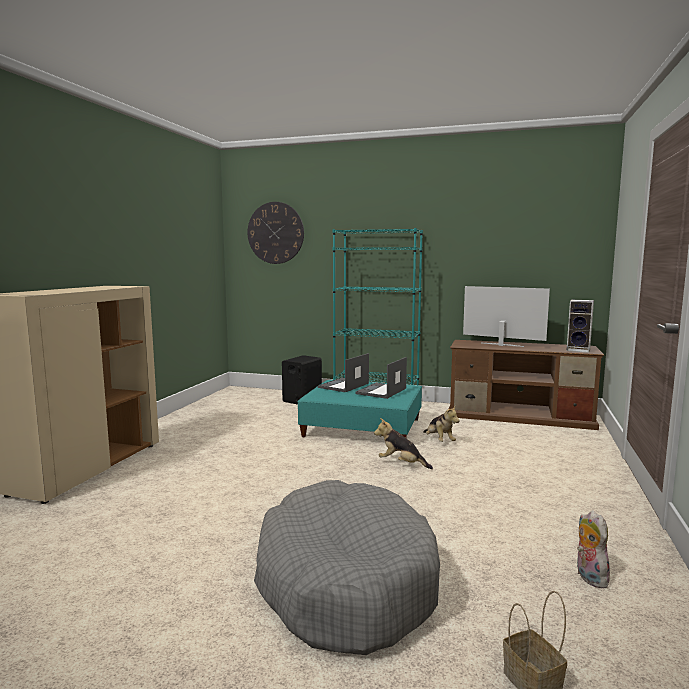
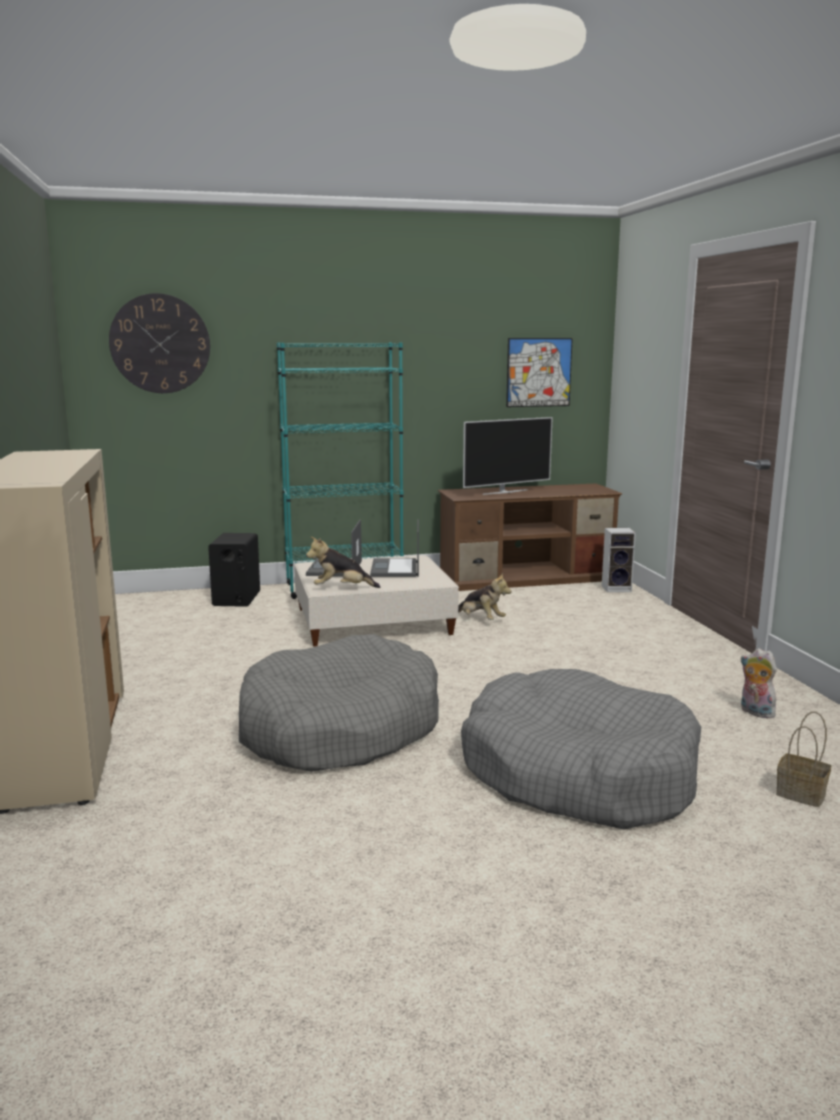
camera: 30 degrees left, 5 degrees up
(235, 495) = (339, 729): none -> grey dog bed
(363, 428) = (373, 621): turquoise ottoman -> beige ottoman
(401, 464) = (475, 653): plush toy -> plush toy (341, 589)
(501, 345) = (504, 492): television -> television turned 150 degrees clockwise
(543, 252) = (539, 372): none -> picture
(579, 350) = (591, 490): speaker -> speaker (617, 588)

